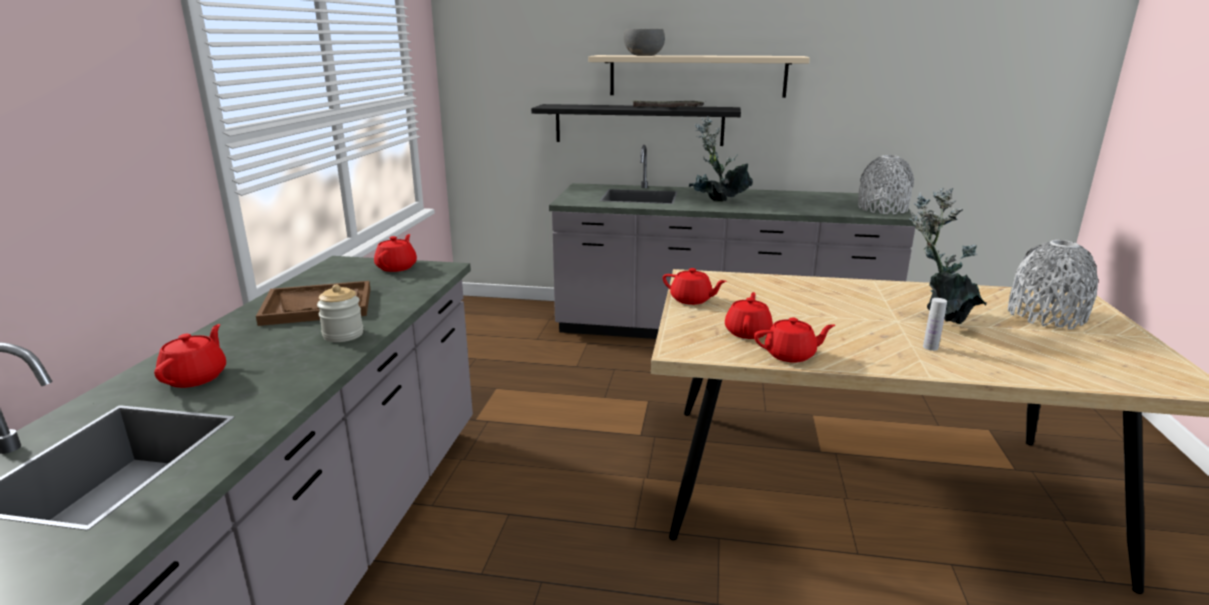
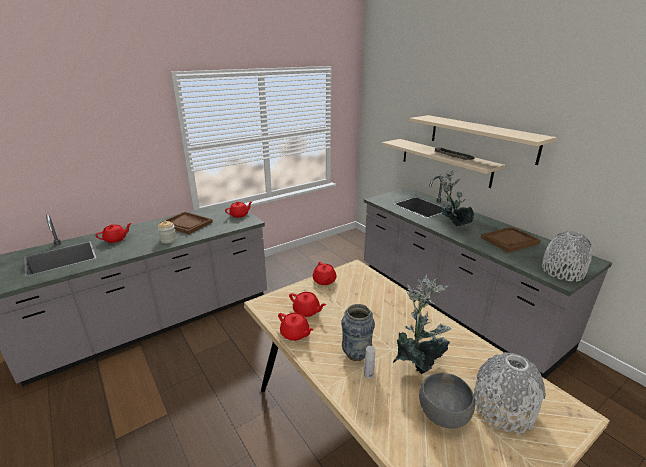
camera: 45 degrees right, 5 degrees up
(638, 124) = (444, 162): black shelf -> beige shelf
(644, 55) = (444, 121): grey bowl -> grey bowl (443, 413)
(748, 332) = (307, 311): red teapot -> red teapot turned 60 degrees clockwise
(793, 200) = (509, 240): none -> brown tray
(882, 339) = (356, 354): none -> vase

